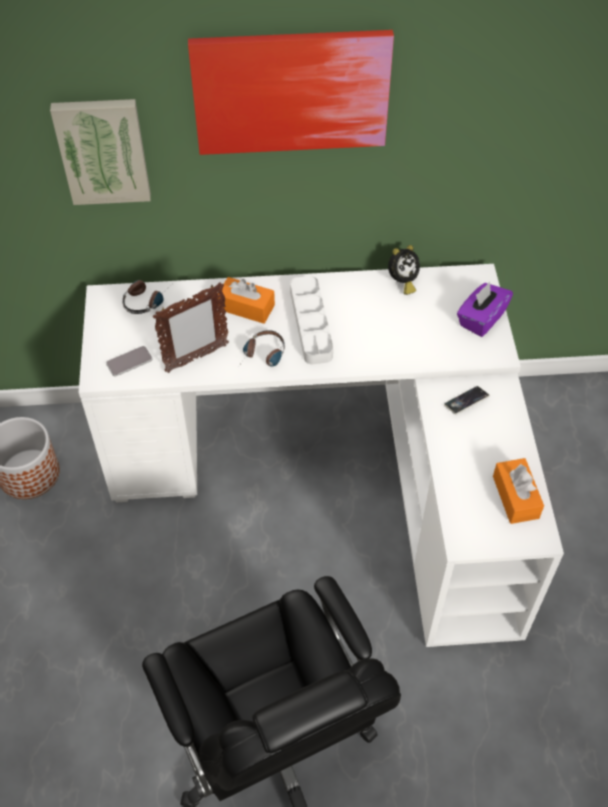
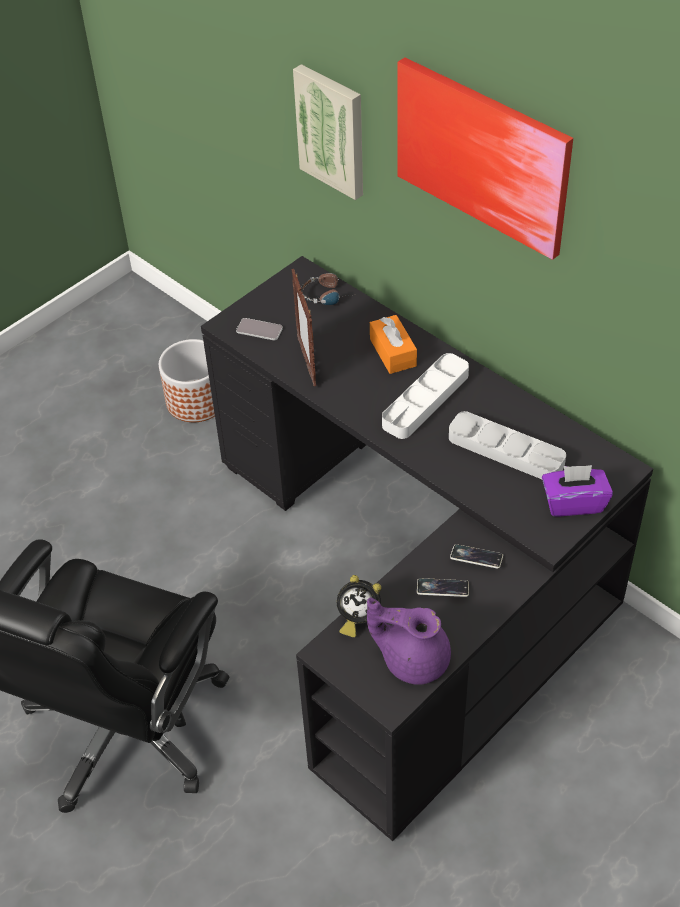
camera: 50 degrees right, 5 degrees down
(196, 358) = (307, 362): picture frame -> picture frame turned 60 degrees clockwise
(262, 357) = (354, 397): headphones -> none
(338, 473) = (415, 585): white desk -> black desk
(402, 282) = (546, 424): alarm clock -> alarm clock (357, 618)
(402, 318) = (506, 451): none -> grey tray
(474, 438) = (442, 589): none -> phone
(515, 497) = (413, 659): orange tissue box -> purple teapot

